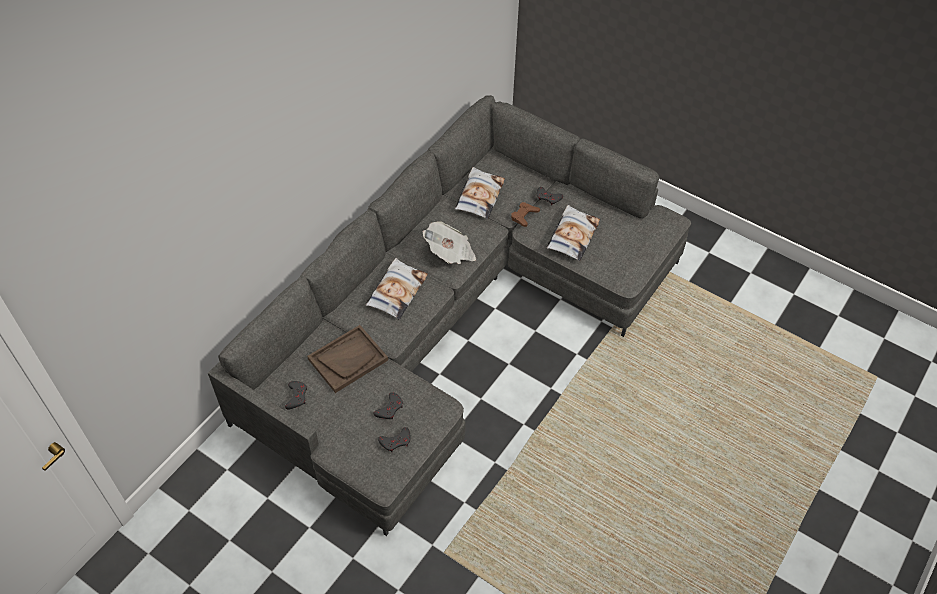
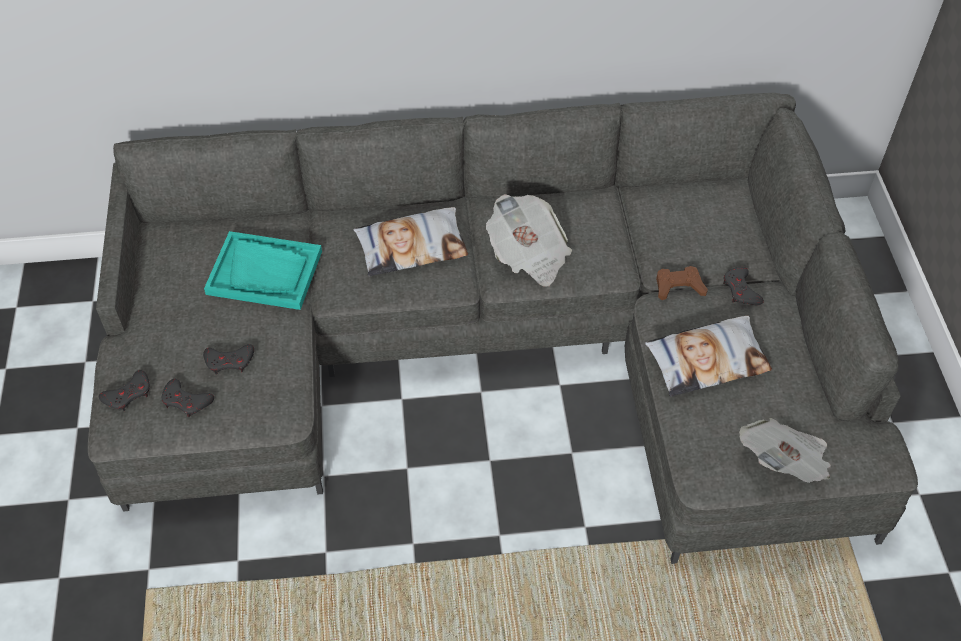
camera: 50 degrees right, 0 degrees up
(296, 396) = (169, 264): grey game controller -> grey game controller (128, 394)
(348, 359) = (265, 272): brown tray -> turquoise tray
(479, 196) = (654, 220): pillow -> none
(644, 250) = (784, 462): none -> newspaper

